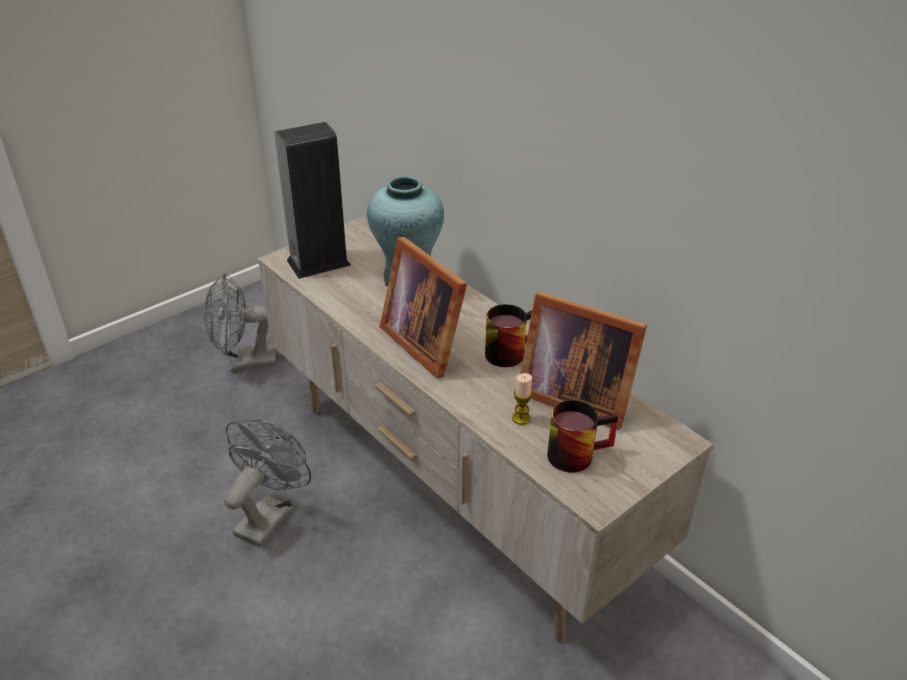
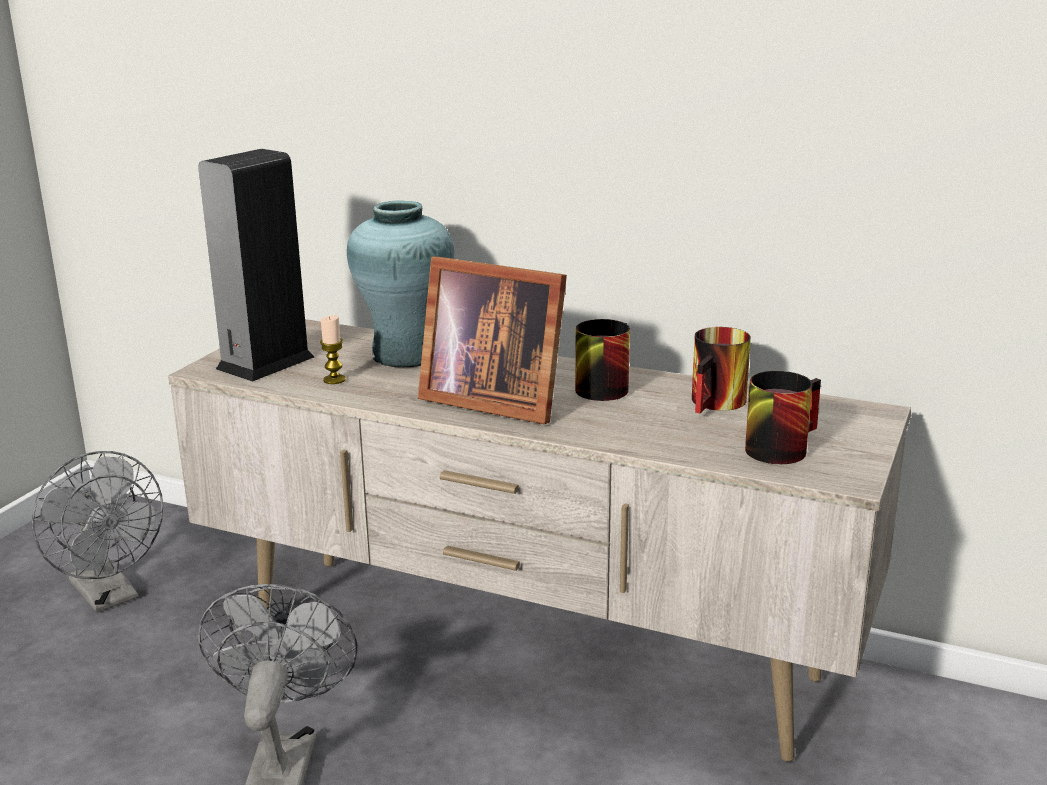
camera: 25 degrees left, 15 degrees down
(244, 363) = (110, 596): grey fan -> grey fan turned 90 degrees counterclockwise
(521, 418) = (683, 435): candle -> candle (334, 380)
(572, 395) = (719, 404): picture frame -> mug

